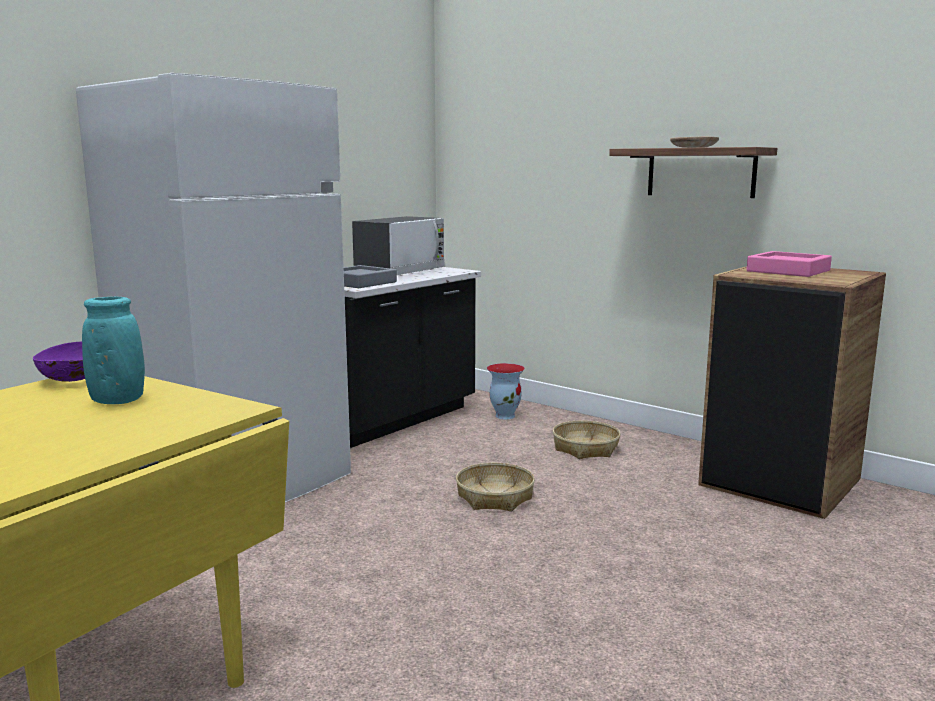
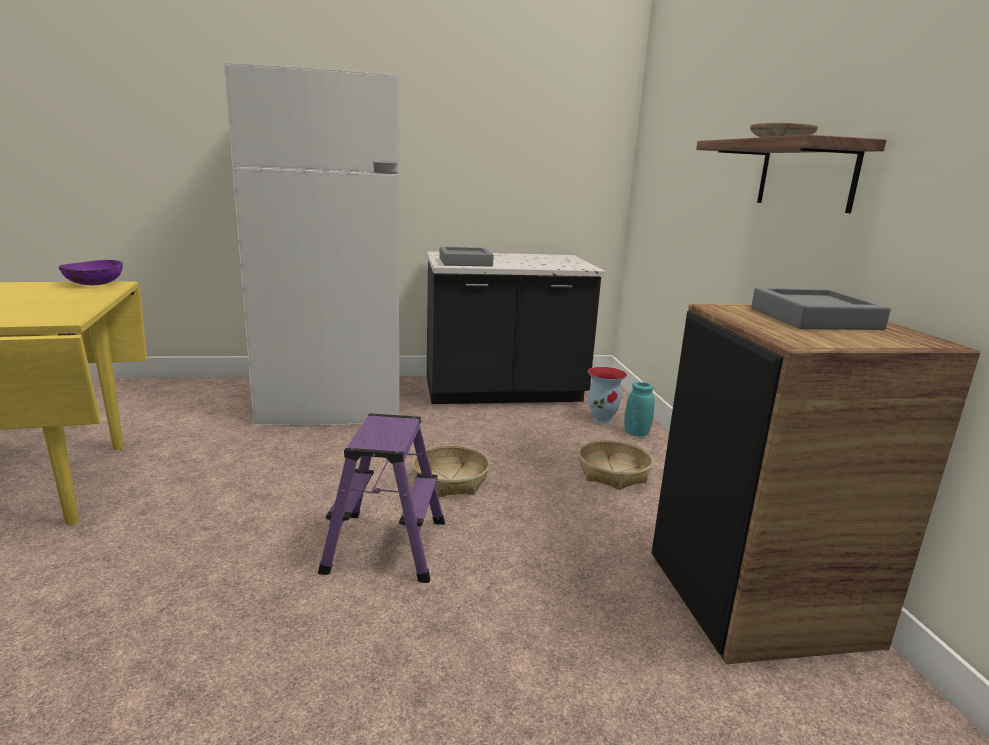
camera: 40 degrees right, 5 degrees up
(118, 401) = (52, 300): turquoise vase -> turquoise vase (636, 433)
(400, 271) = (536, 260): microwave -> none
(549, 556) = (385, 546): none -> purple step ladder
(788, 271) = (814, 318): pink tray -> grey tray

